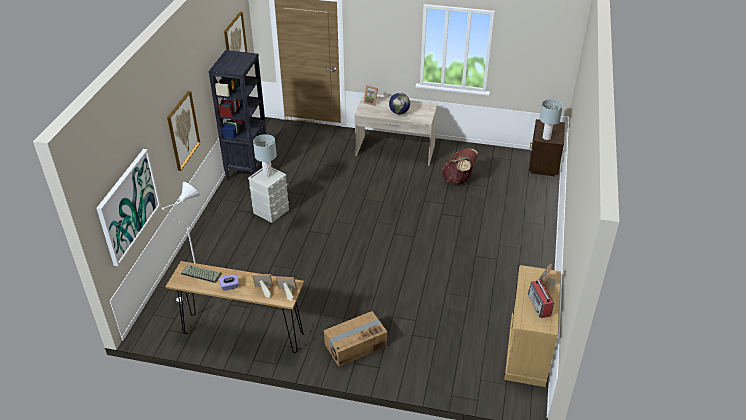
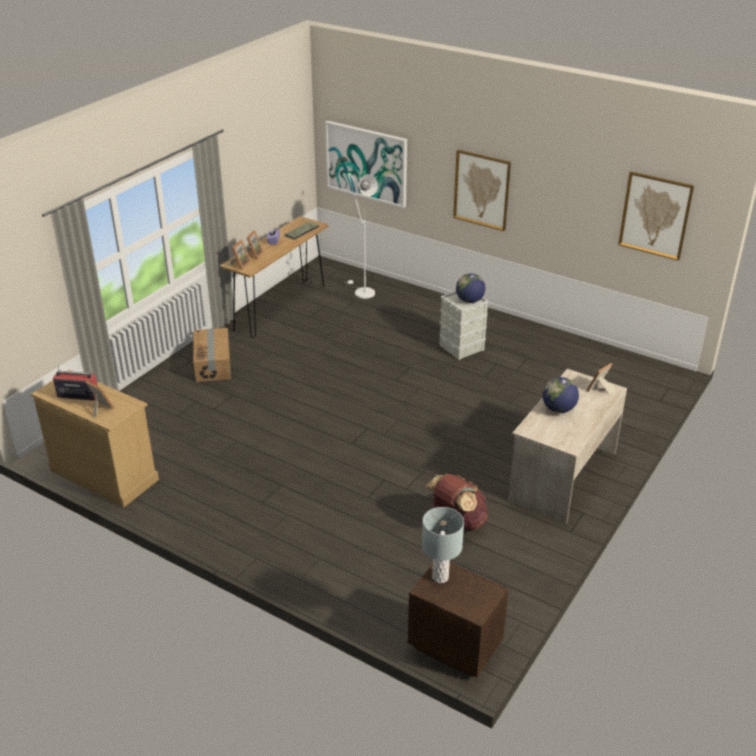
camera: 110 degrees right, 5 degrees down
(248, 169) = (559, 343): black bookcase -> none
(267, 174) = (469, 301): grey table lamp -> globe

